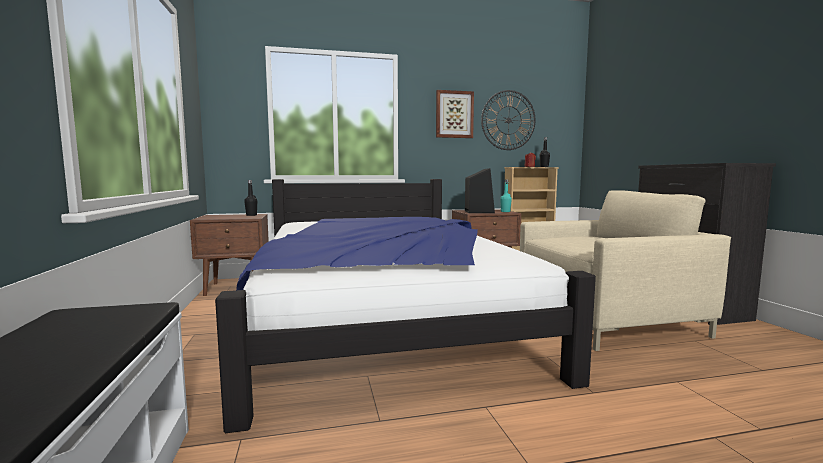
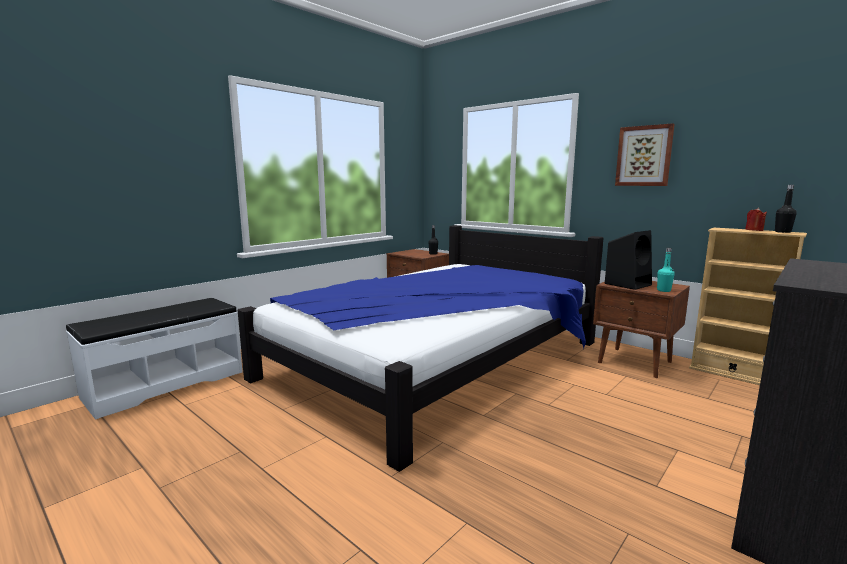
camera: 55 degrees right, 5 degrees up
(508, 120) = (733, 158): wall clock -> none
(606, 319) = (603, 459): beige armchair -> none

